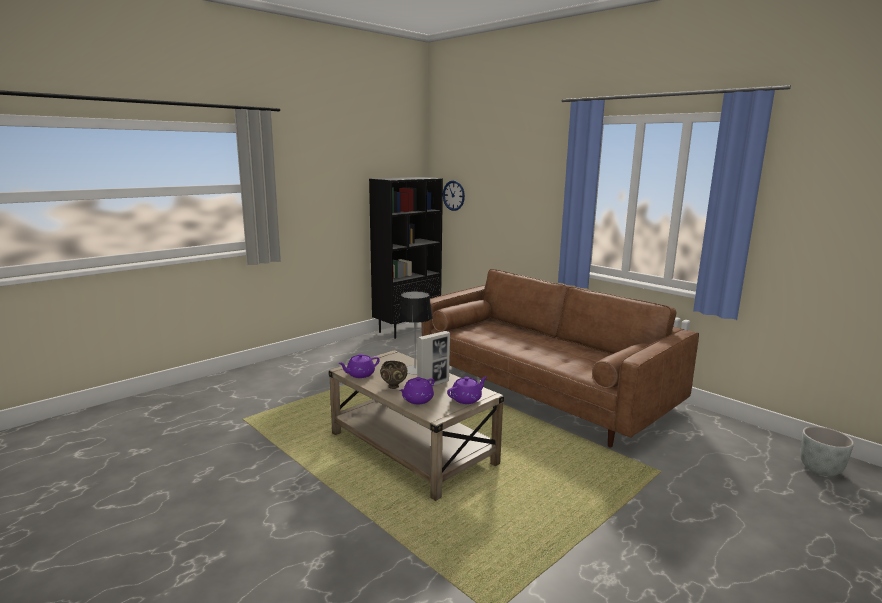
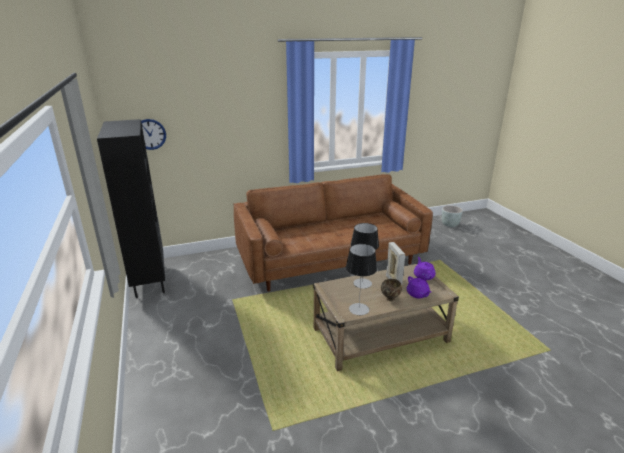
camera: 65 degrees left, 10 degrees up
(360, 374) = (359, 309): purple teapot -> table lamp

